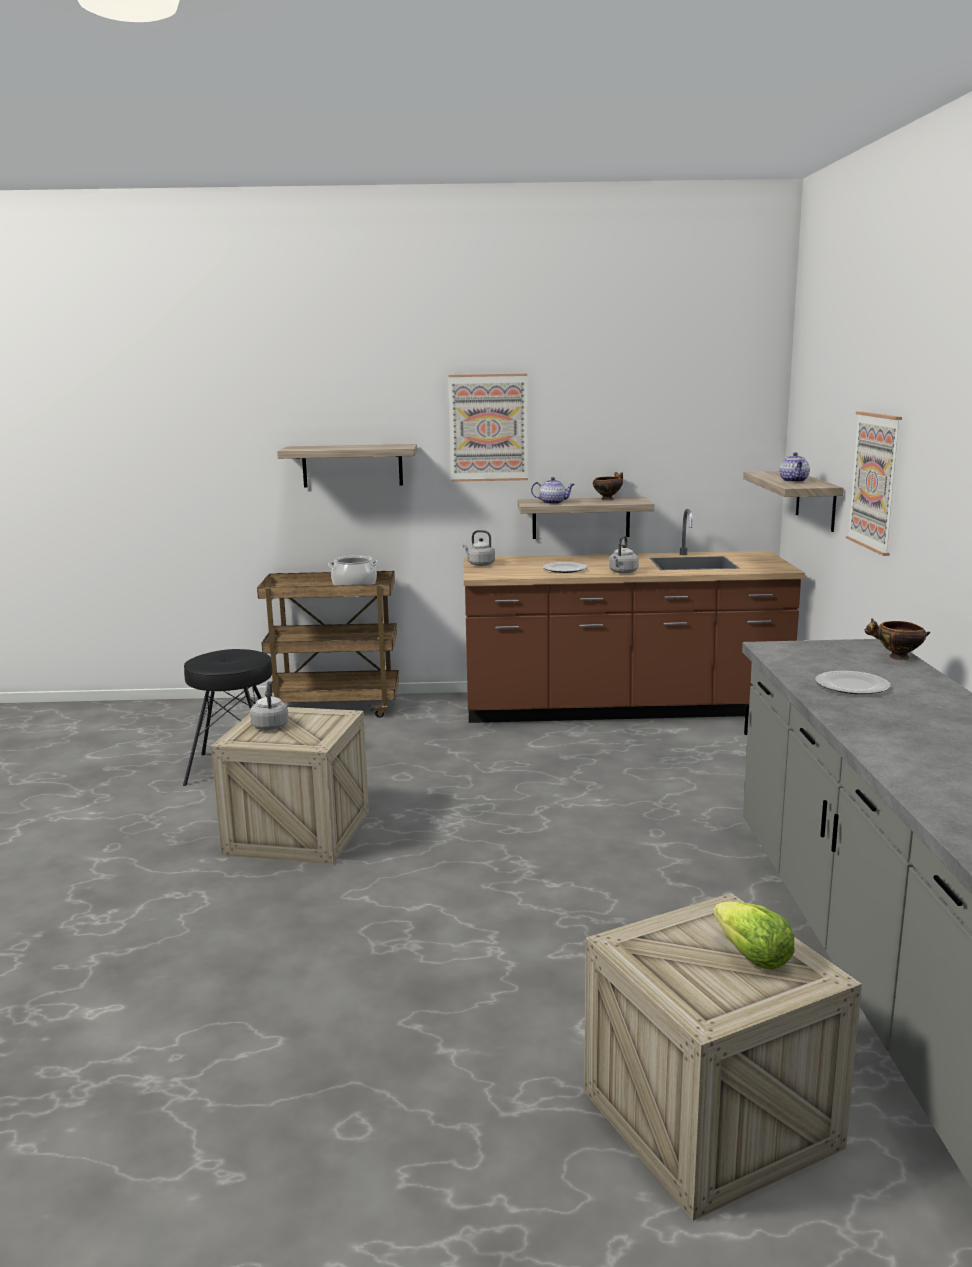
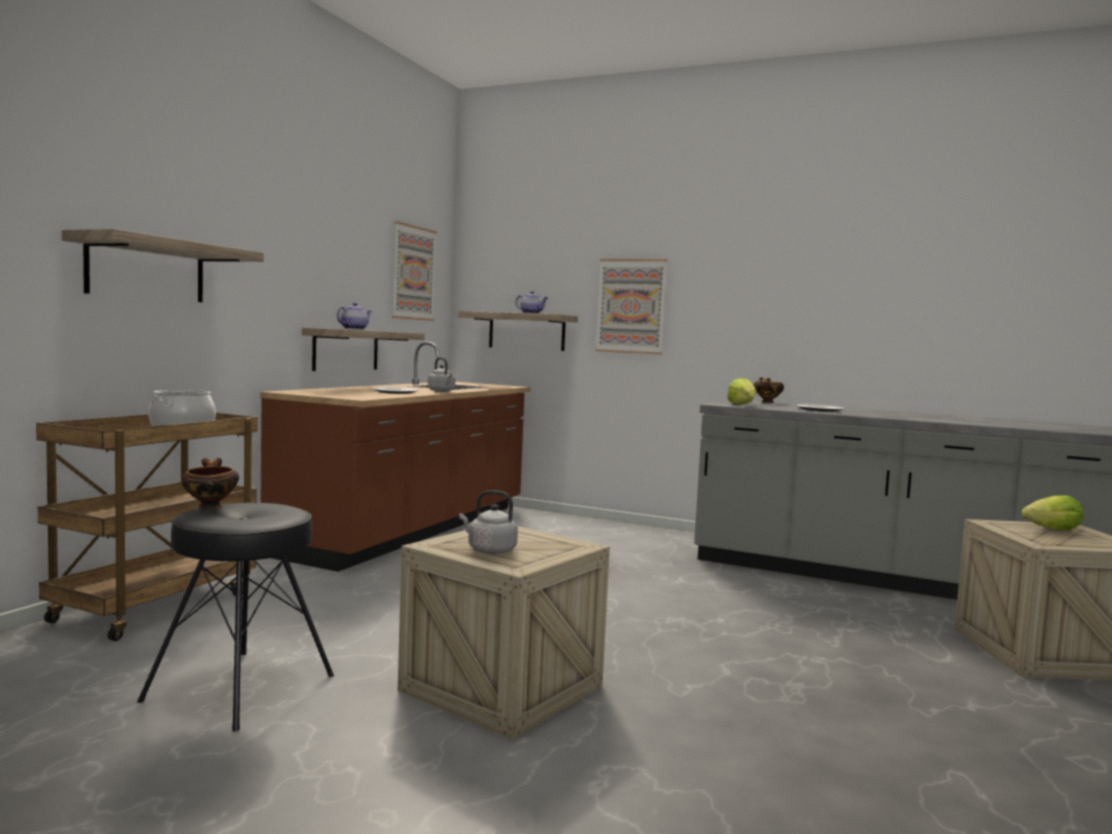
camera: 65 degrees left, 10 degrees down
(479, 564) = (309, 393): grey kettle -> none
(488, 428) = (280, 246): picture -> picture (413, 273)
(608, 499) = (375, 330): bowl -> bowl (209, 507)
(790, 654) = (742, 405): none -> lettuce

